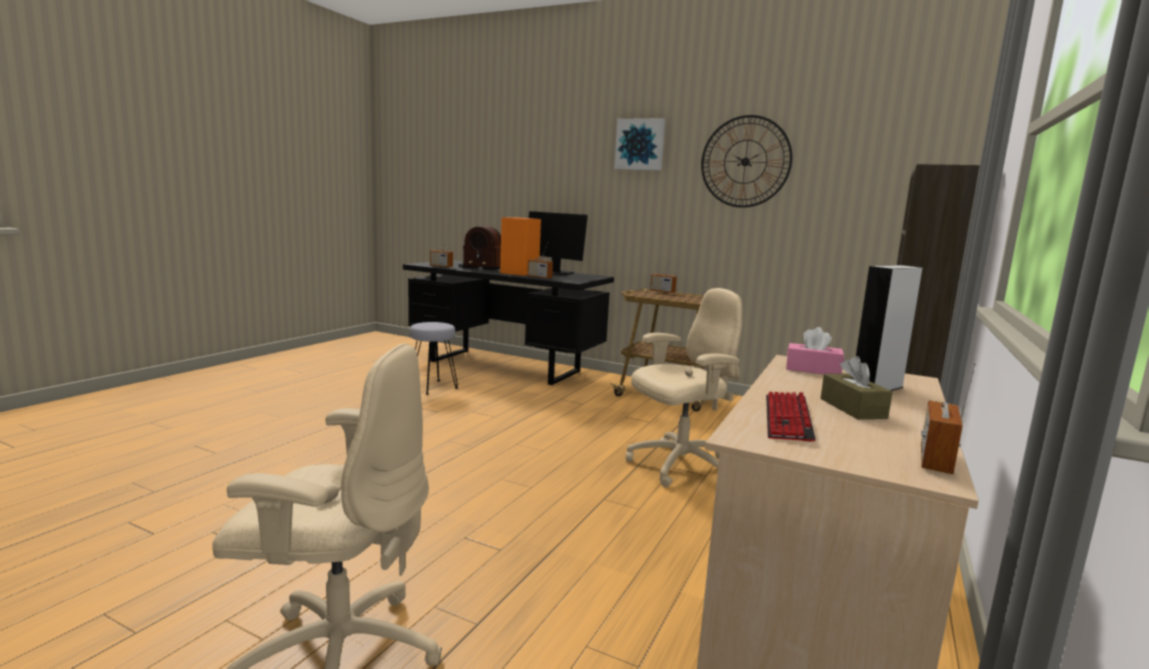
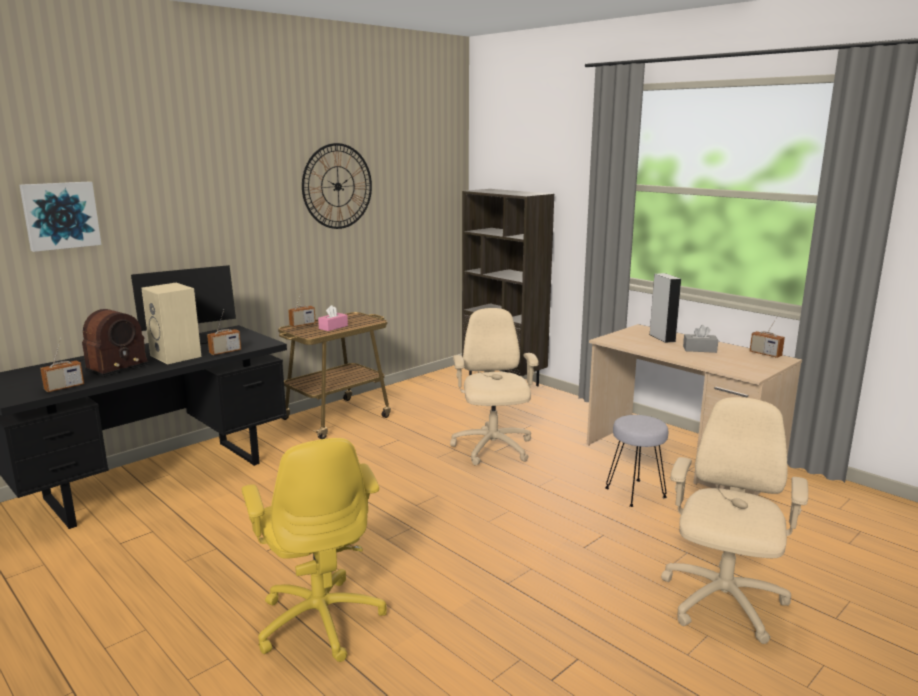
camera: 70 degrees left, 5 degrees up
(323, 434) = (321, 619): none -> yellow office chair
(432, 387) = (199, 536): grey stool -> grey stool (635, 493)
(520, 273) = (177, 356): orange speaker -> beige speaker
(640, 144) = (239, 175): picture -> picture (60, 215)
(787, 418) = (720, 363): keyboard -> none
(812, 370) = (627, 340): pink tissue box -> pink tissue box (333, 327)
(852, 408) = (699, 349): brown tissue box -> grey tissue box

